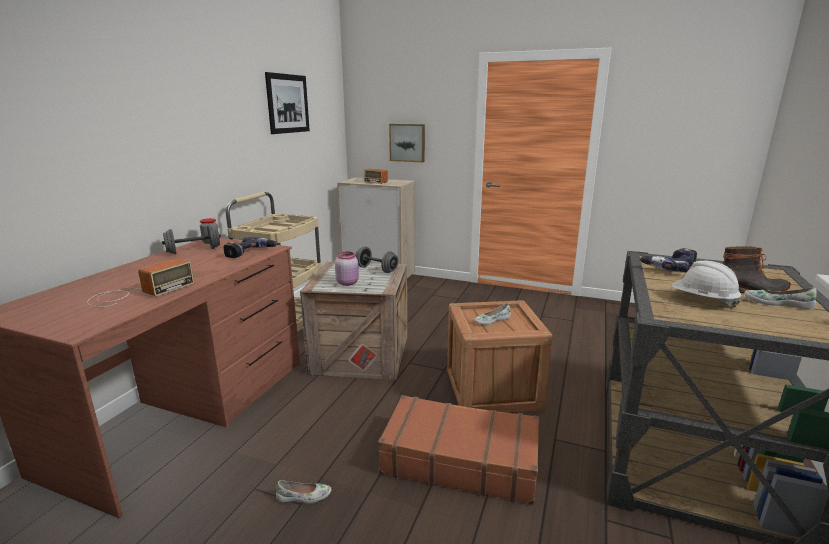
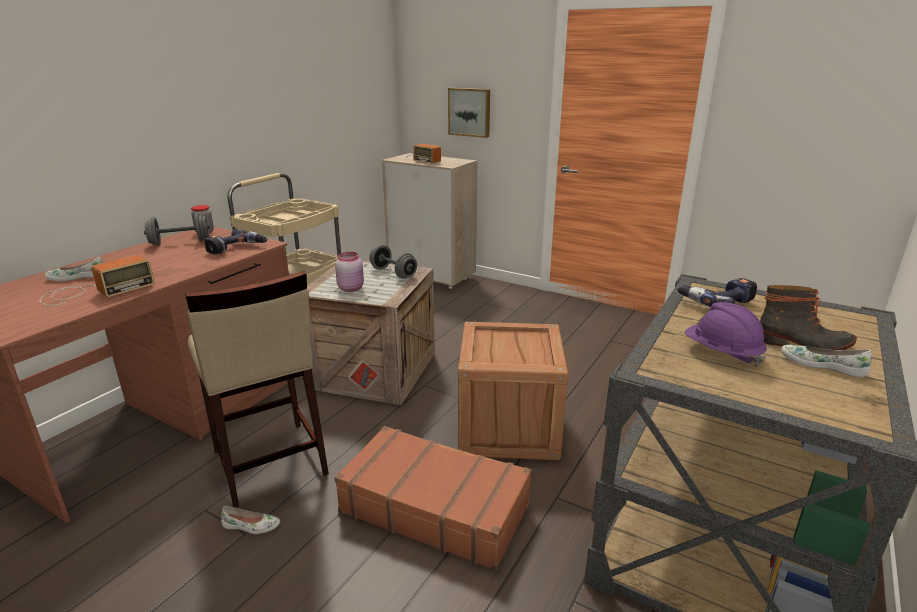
camera: 10 degrees right, 5 degrees up
(288, 103) = (315, 65): picture -> none
(299, 440) = (269, 463): none -> beige stool
(491, 320) = (505, 347): white shoe -> white shoe (77, 277)
(702, 300) = (721, 353): white hard hat -> purple hard hat

